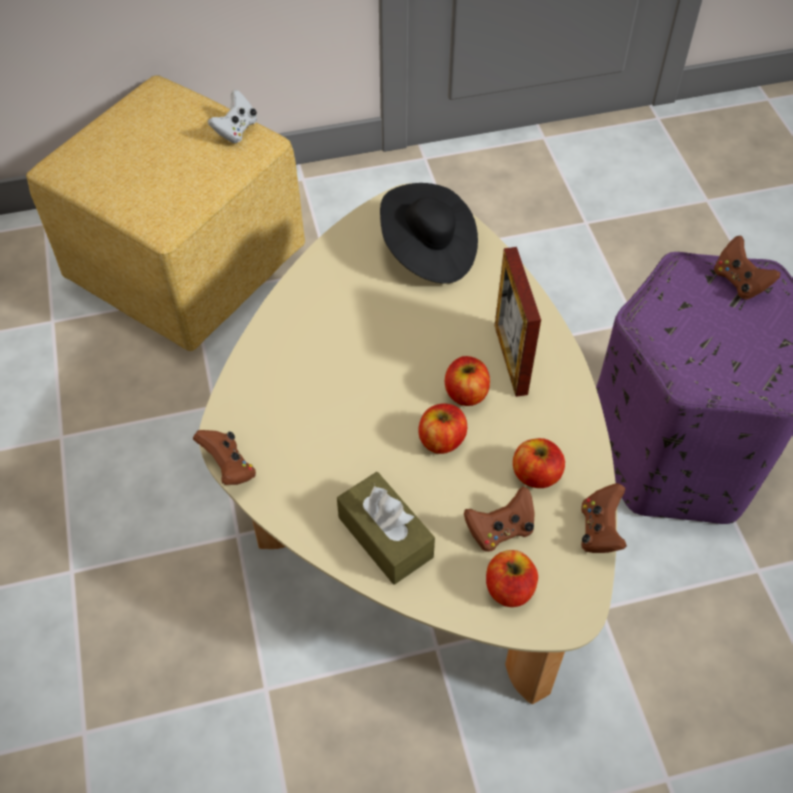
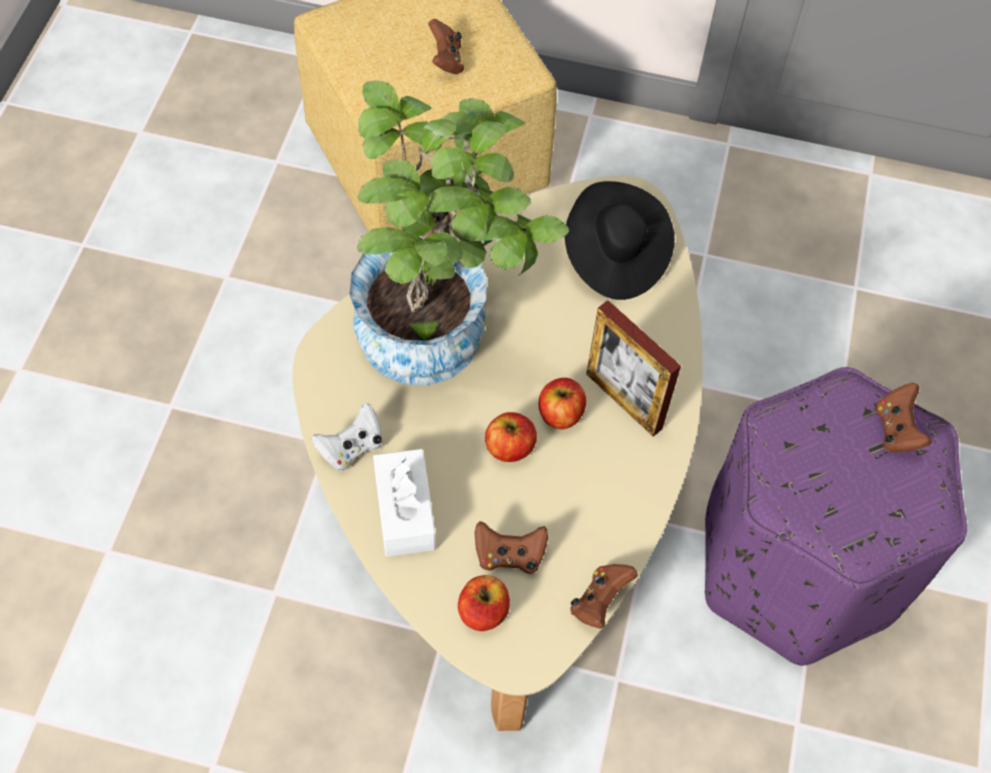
camera: 25 degrees right, 5 degrees up
(229, 467) = (309, 382): brown game controller -> brown game controller (446, 60)
(236, 130) = (508, 51): white game controller -> white game controller (351, 448)
(322, 375) = (440, 334): none -> potted plant
(385, 537) = (404, 511): brown tissue box -> white tissue box
(510, 359) = (623, 401): picture frame -> picture frame turned 60 degrees counterclockwise
(536, 474) = (575, 521): apple -> none

